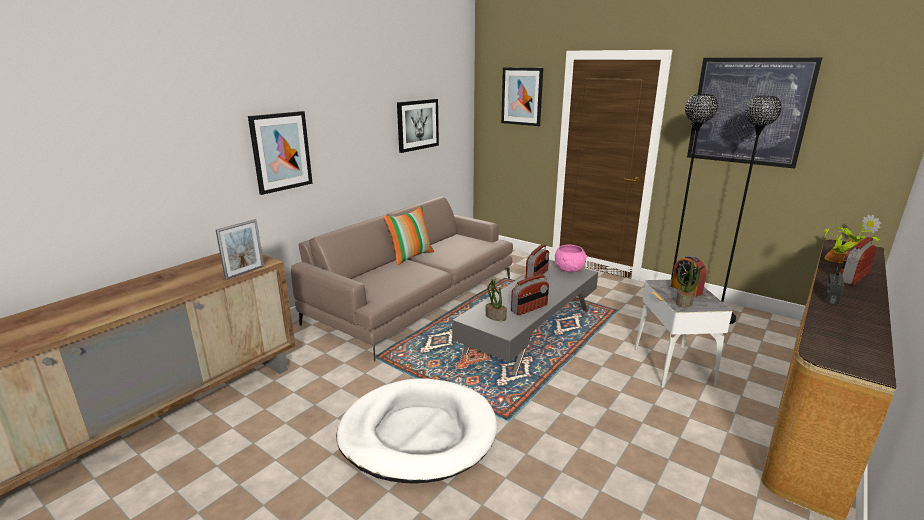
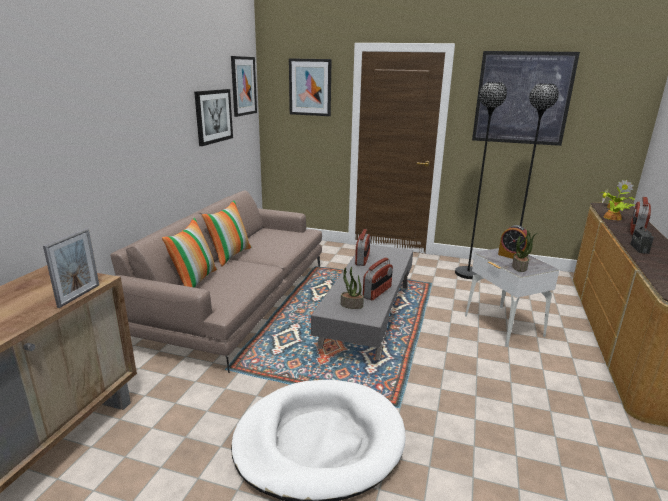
camera: 20 degrees left, 0 degrees up
(281, 152) = (84, 147): picture -> picture (243, 86)
(367, 275) = (194, 280): none -> pillow
(569, 270) = (388, 251): pink bowl -> none

